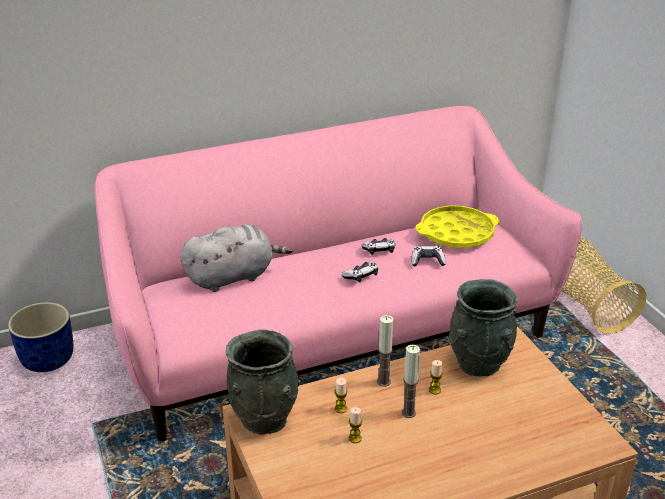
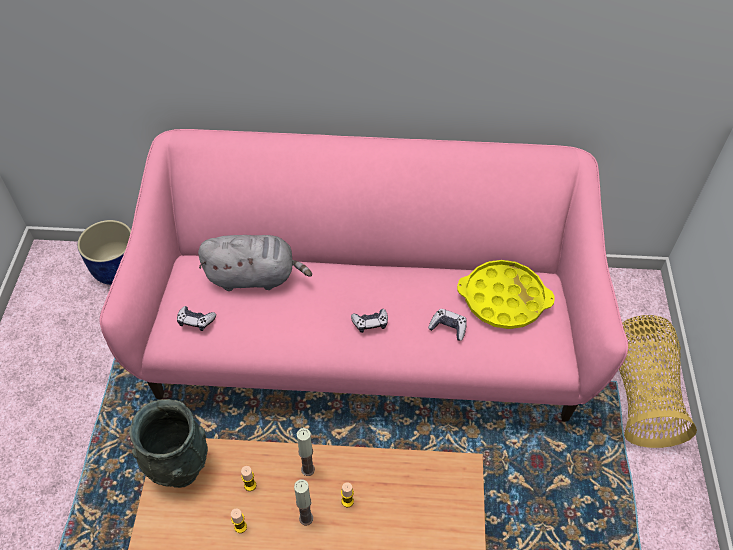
camera: 25 degrees right, 20 degrees up
(379, 250) = (409, 294): game controller -> game controller (196, 321)
(479, 363) = (411, 486): grey vase -> none

